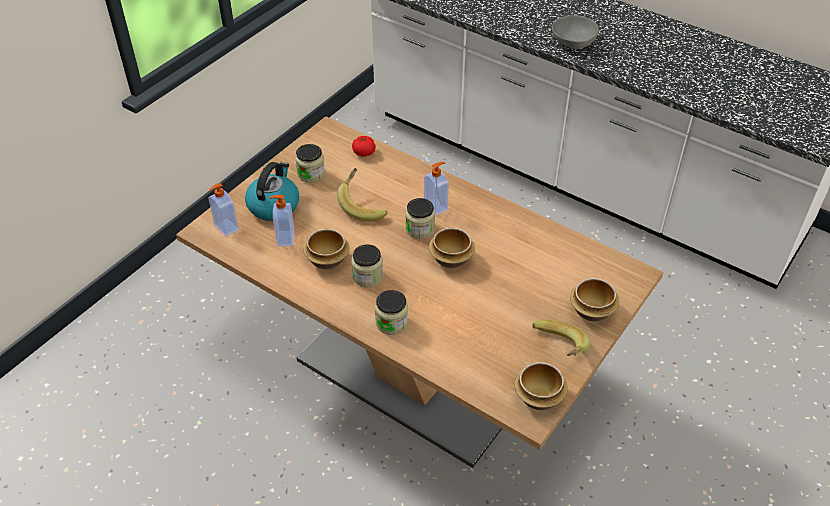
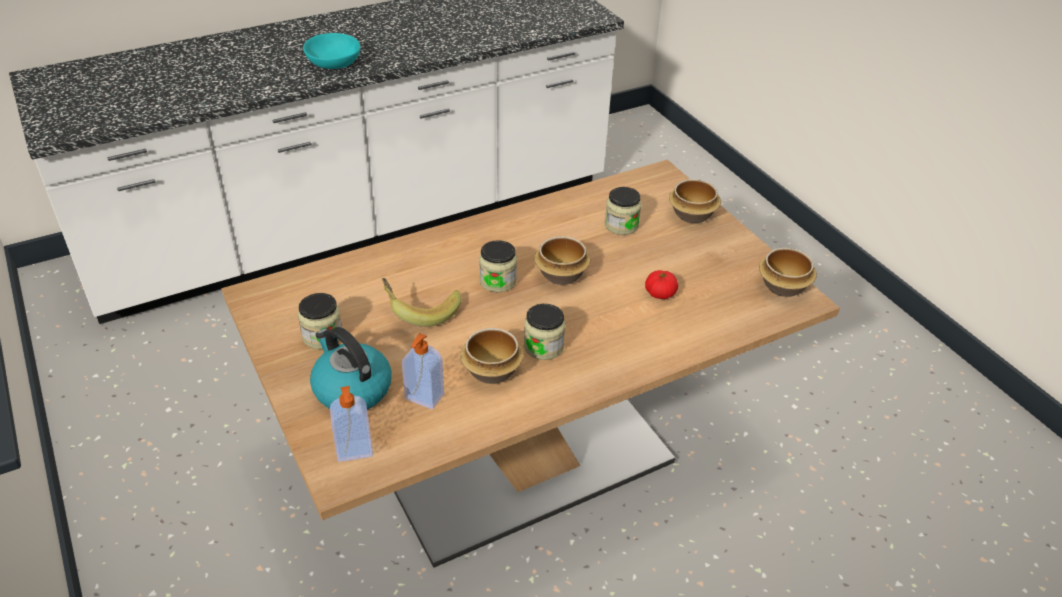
camera: 65 degrees left, 5 degrees down
(364, 152) = (327, 279): tomato -> tomato (660, 293)
(391, 323) = (628, 352): jar -> jar (621, 225)
(436, 207) = (471, 257): soap dispenser -> none
(557, 349) = (729, 253): banana -> none
(572, 42) = (333, 64): grey bowl -> turquoise bowl

